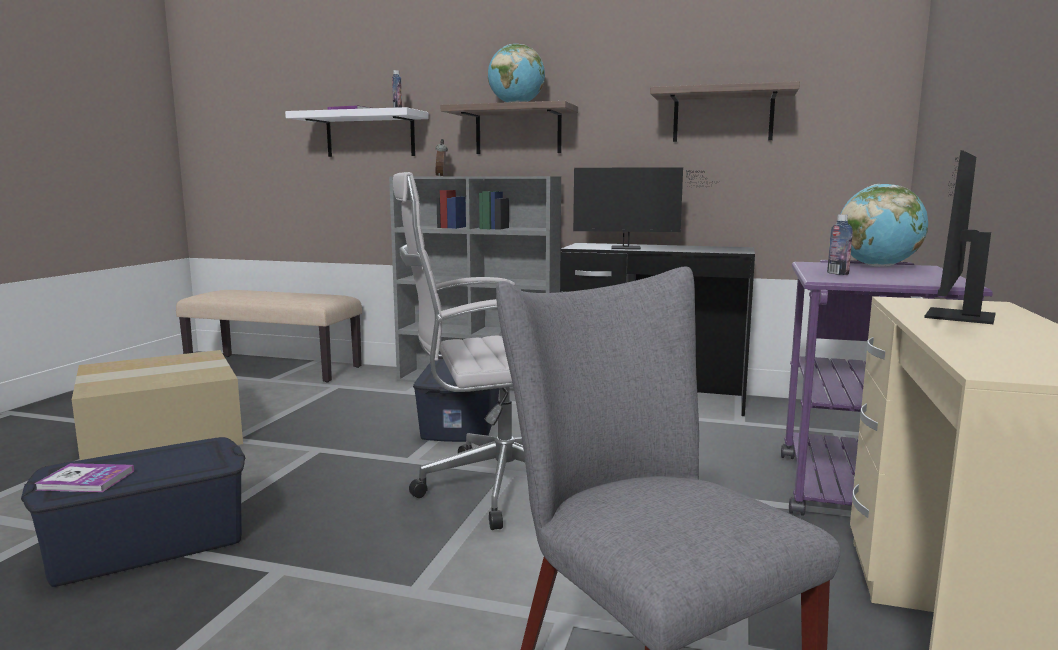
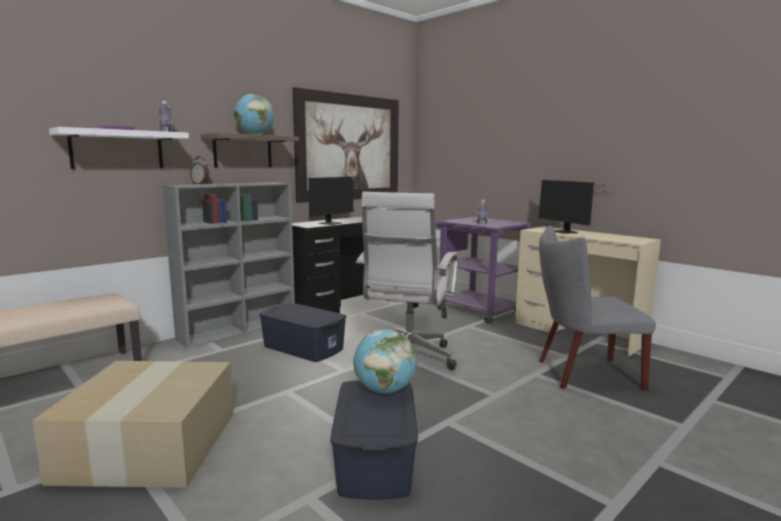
camera: 60 degrees left, 0 degrees up
(86, 480) = (383, 424): book -> none
(723, 116) = (349, 148): shelf -> picture
(877, 266) = (468, 219): globe -> globe (385, 390)

